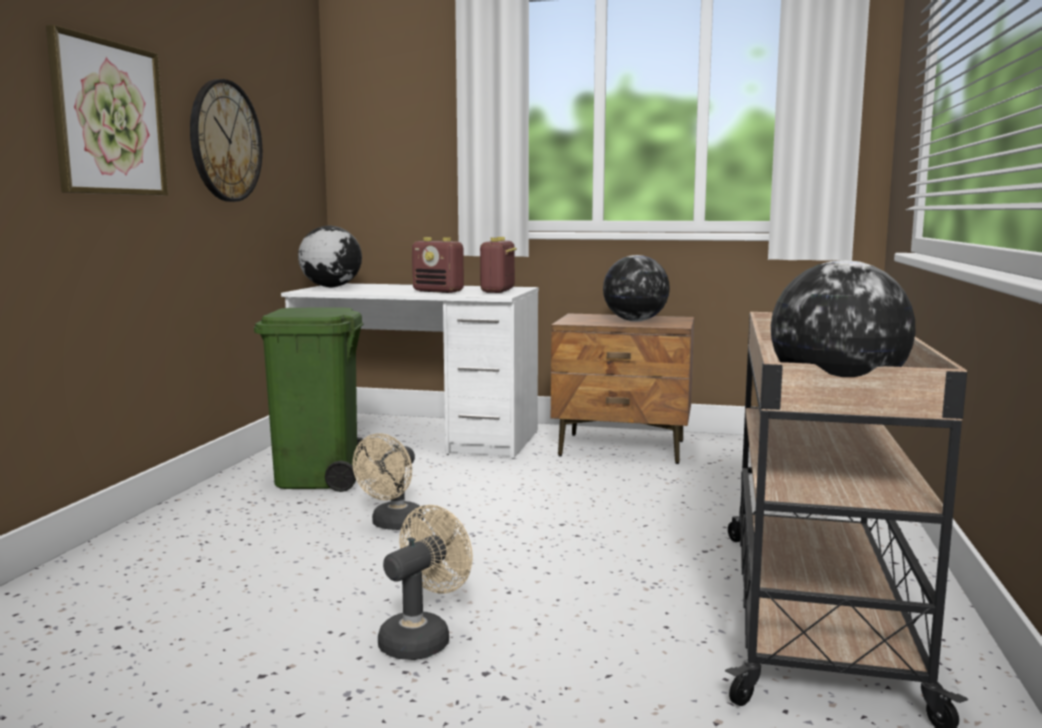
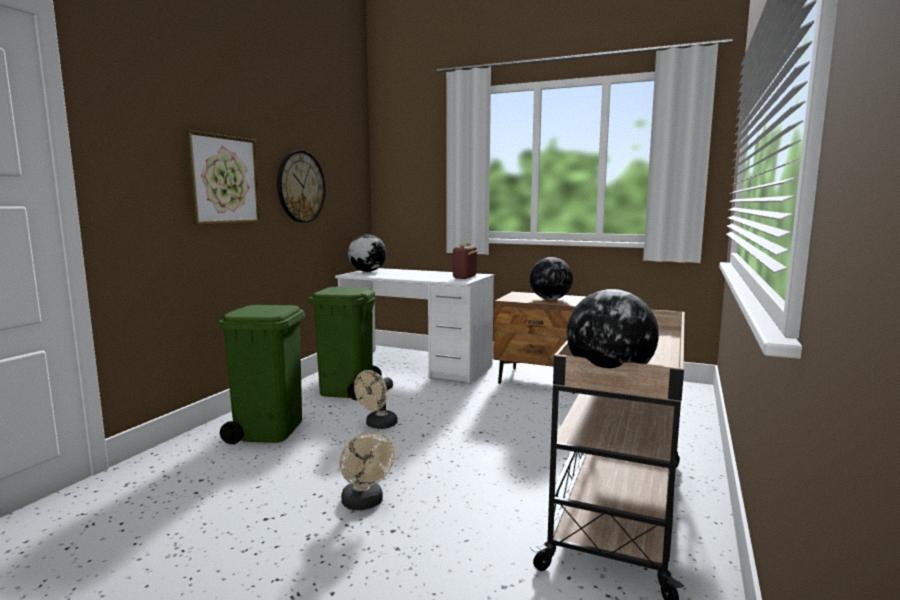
camera: 10 degrees right, 0 degrees up
(209, 543) = (269, 430): none -> green trash can
(422, 638) = (365, 503): beige fan -> beige fan turned 105 degrees clockwise
(438, 291) = (428, 277): radio -> none

